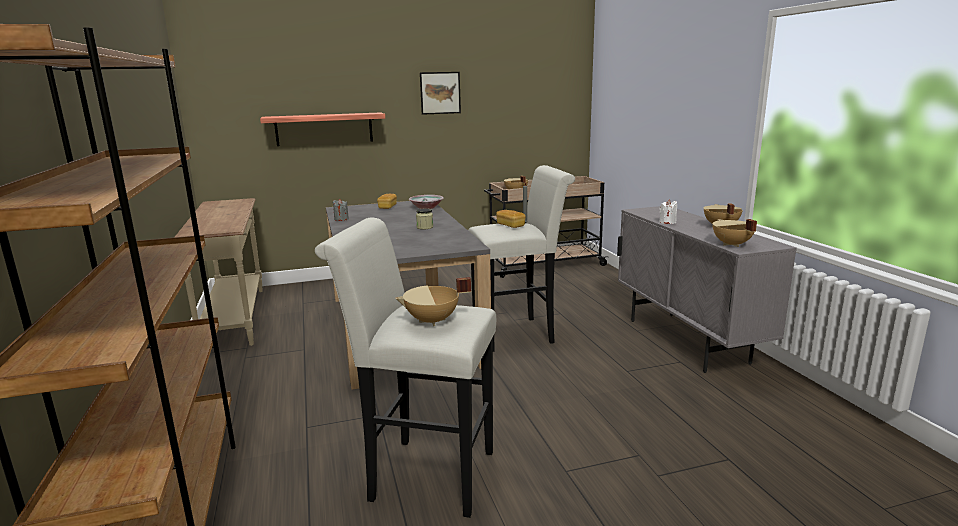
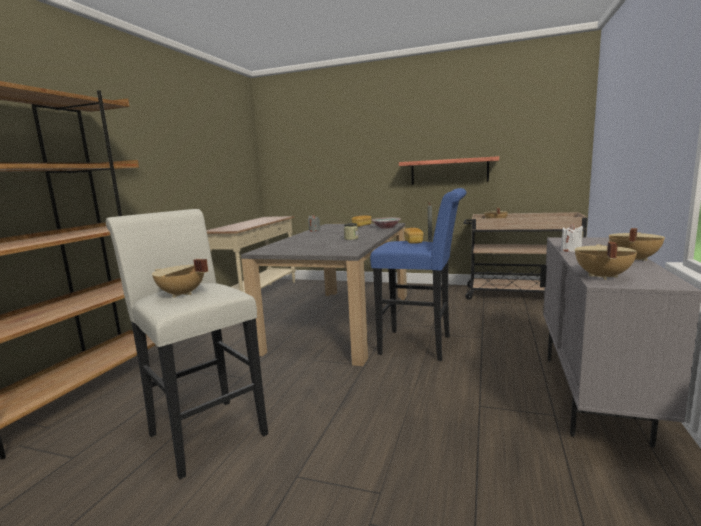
camera: 35 degrees right, 5 degrees down
(324, 129) = (343, 168): shelf -> shelf (449, 171)
(440, 93) = (433, 136): picture -> none
(519, 333) = (421, 345): white stool -> blue stool

